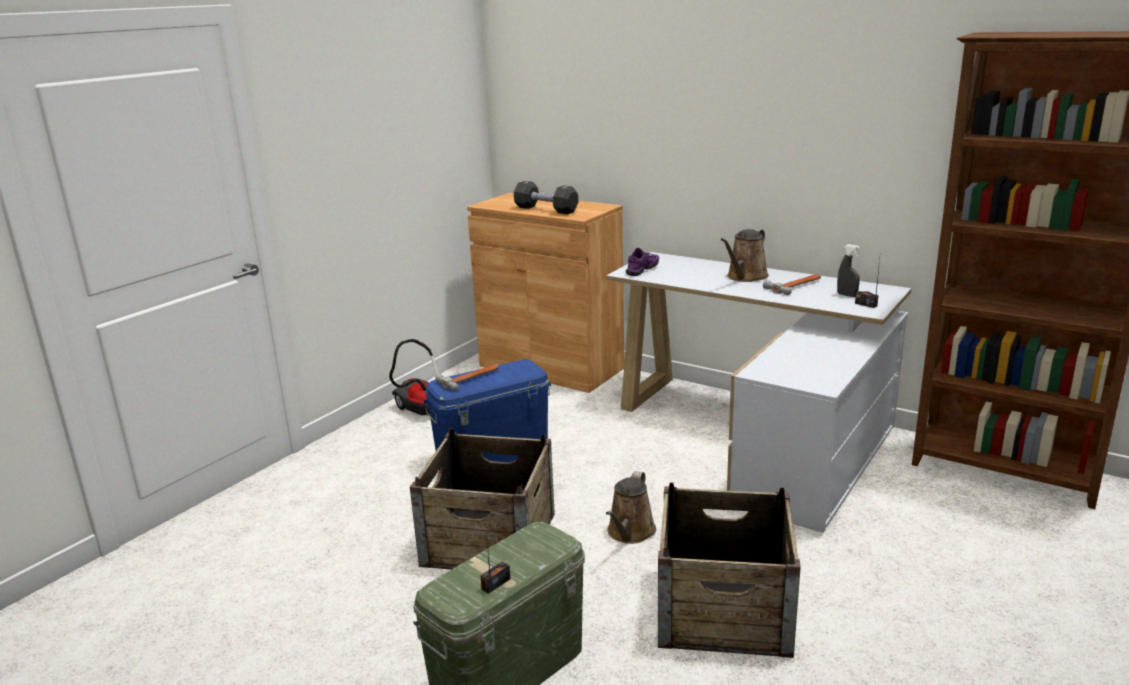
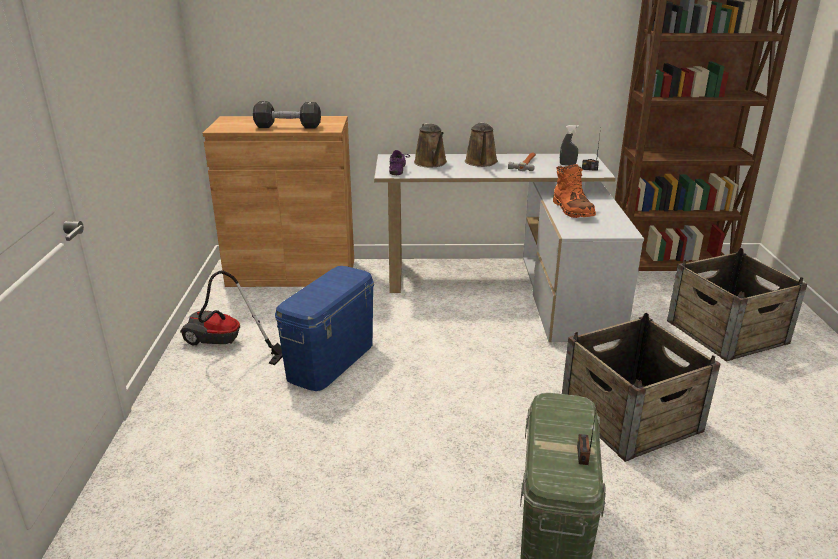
camera: 35 degrees left, 5 degrees up
(471, 379) = (314, 294): hammer -> none
(490, 539) = (412, 430): crate -> crate (727, 332)
(630, 533) = (508, 385): brown watering can -> brown watering can (431, 163)
(800, 349) = (572, 210): none -> orange boot

